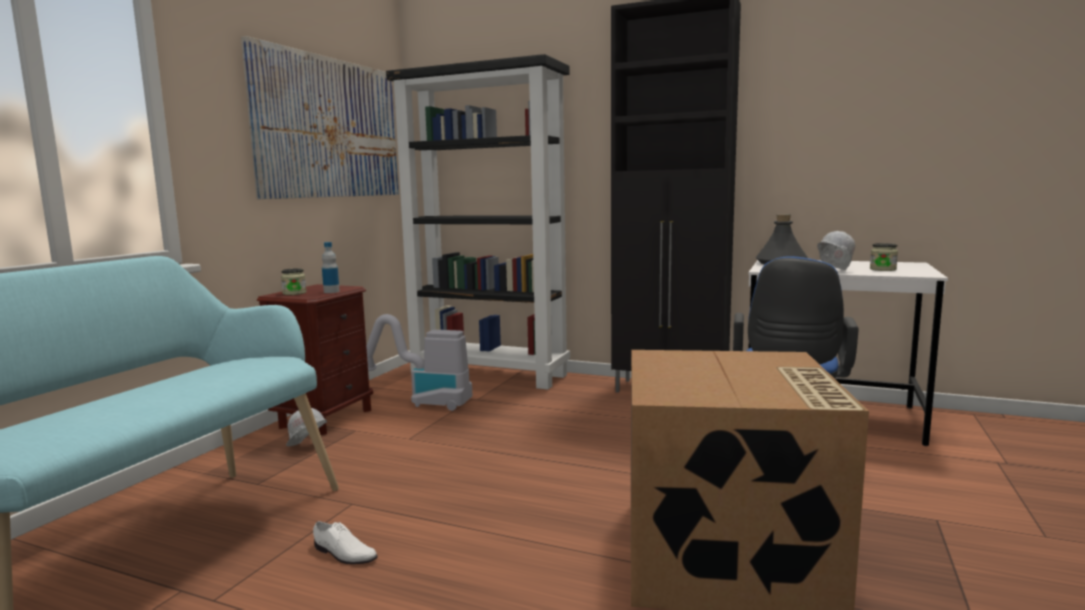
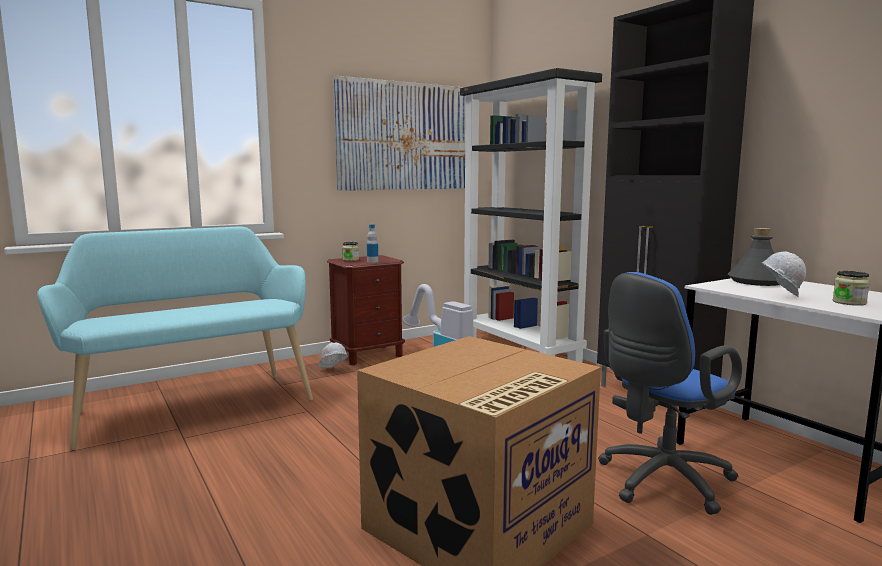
camera: 35 degrees right, 0 degrees up
(343, 553) = (264, 437): white shoe -> none

